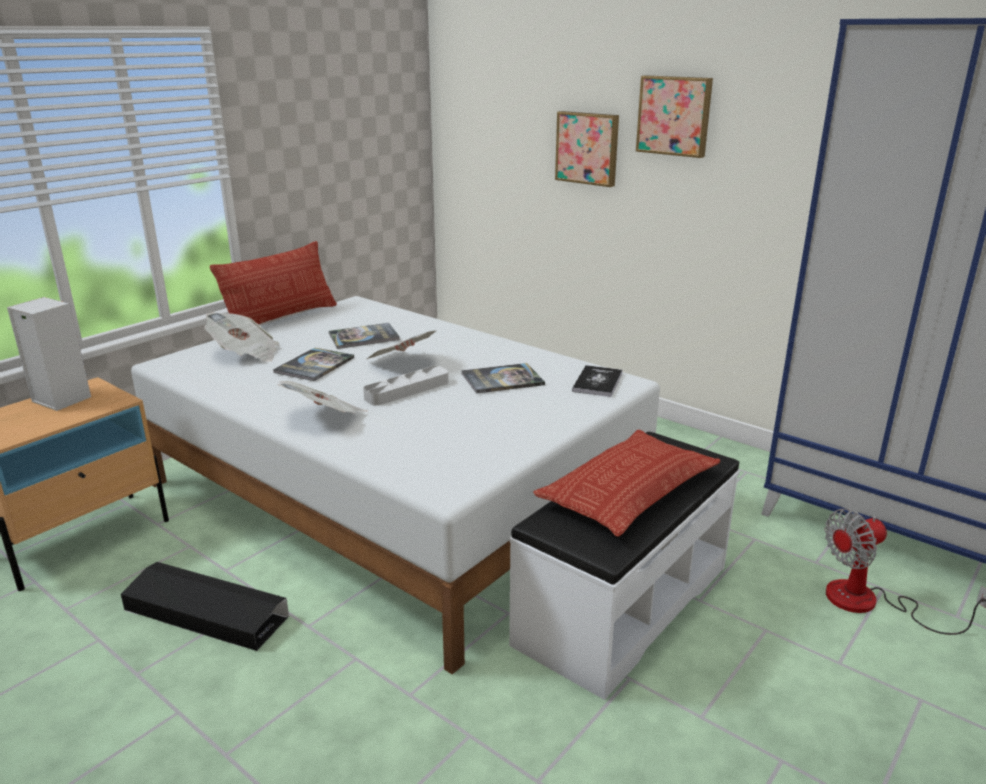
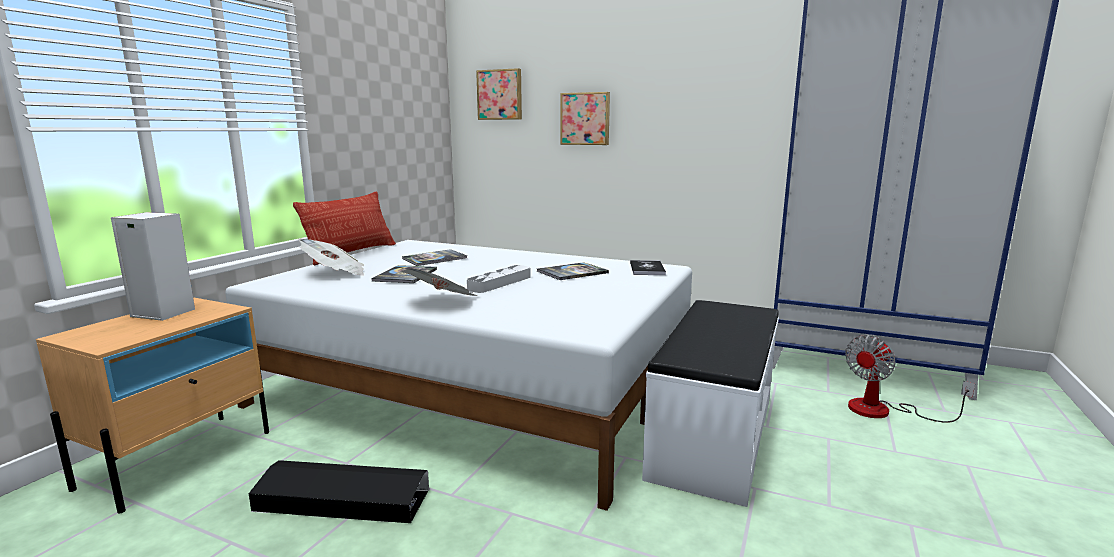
camera: 15 degrees left, 10 degrees down
(401, 363) = (480, 269): newspaper -> none
(628, 491) = (718, 332): pillow -> none
(674, 115) = (654, 88): picture -> picture (500, 95)

